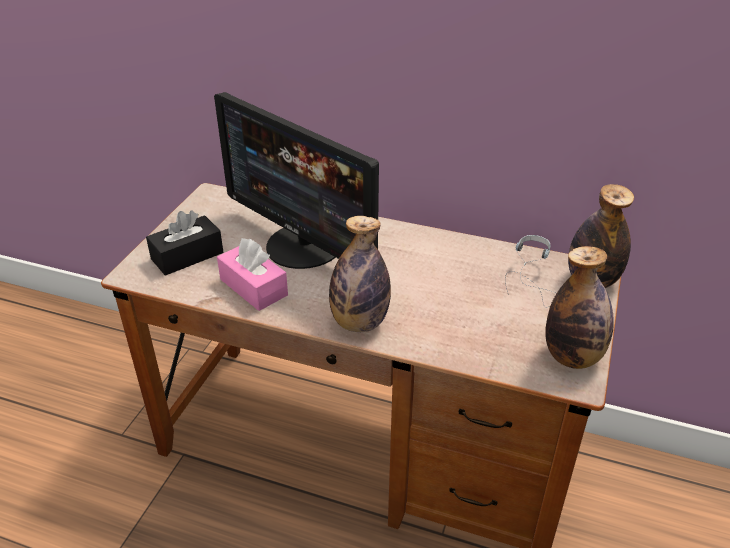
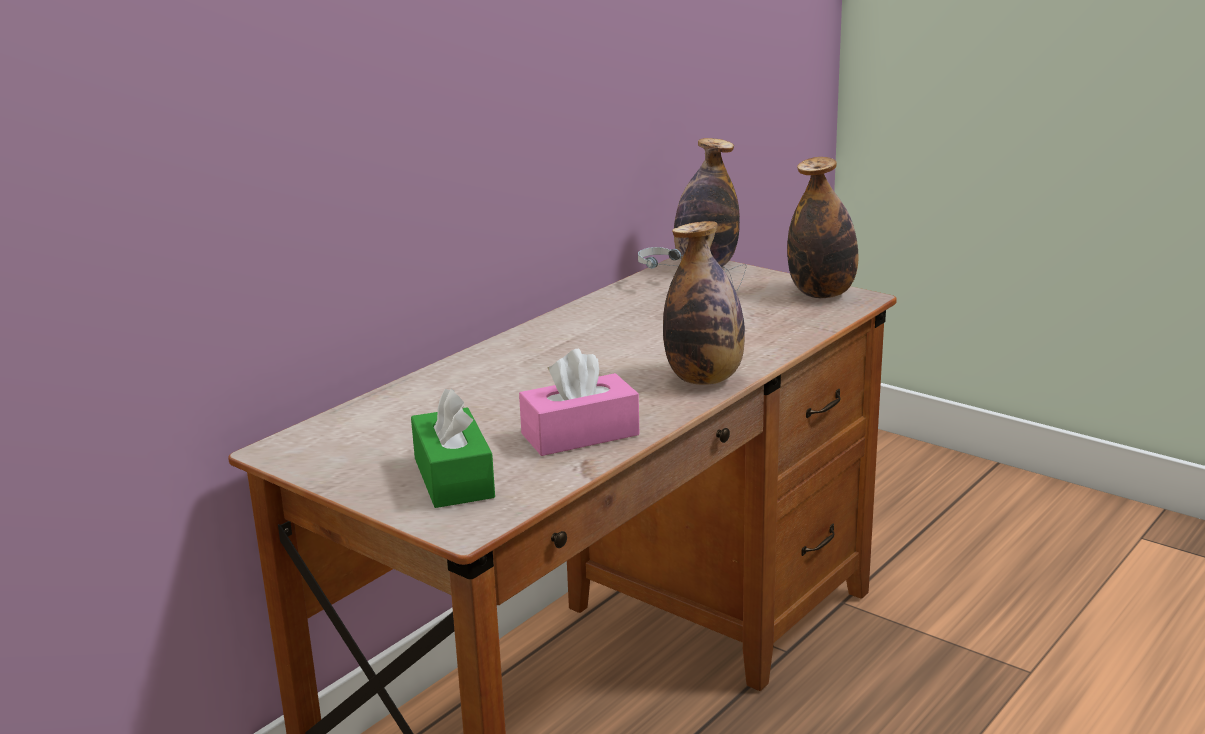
camera: 70 degrees left, 15 degrees down
(187, 256) = (453, 478): black tissue box -> green tissue box
(304, 246) = (506, 394): monitor -> none

